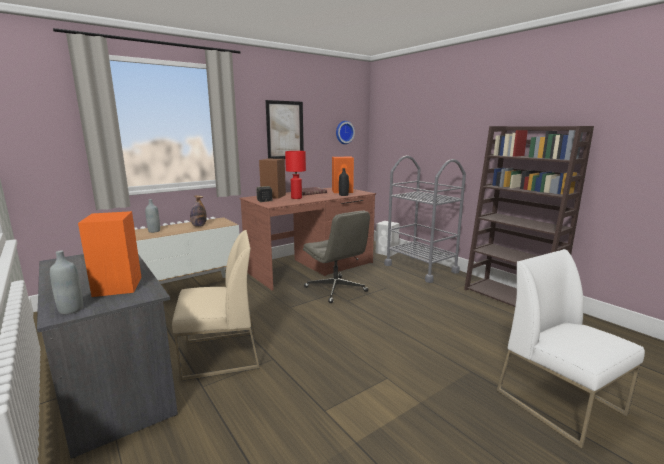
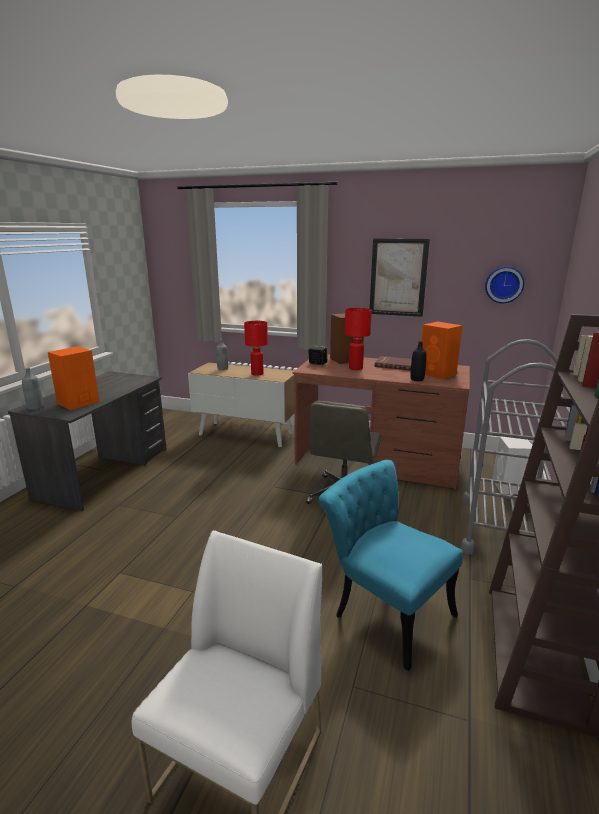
camera: 55 degrees right, 5 degrees up
(199, 226) = (257, 374): bottle -> red table lamp
(220, 355) = (163, 492): beige chair -> none
(459, 318) = (384, 610): none -> turquoise chair

